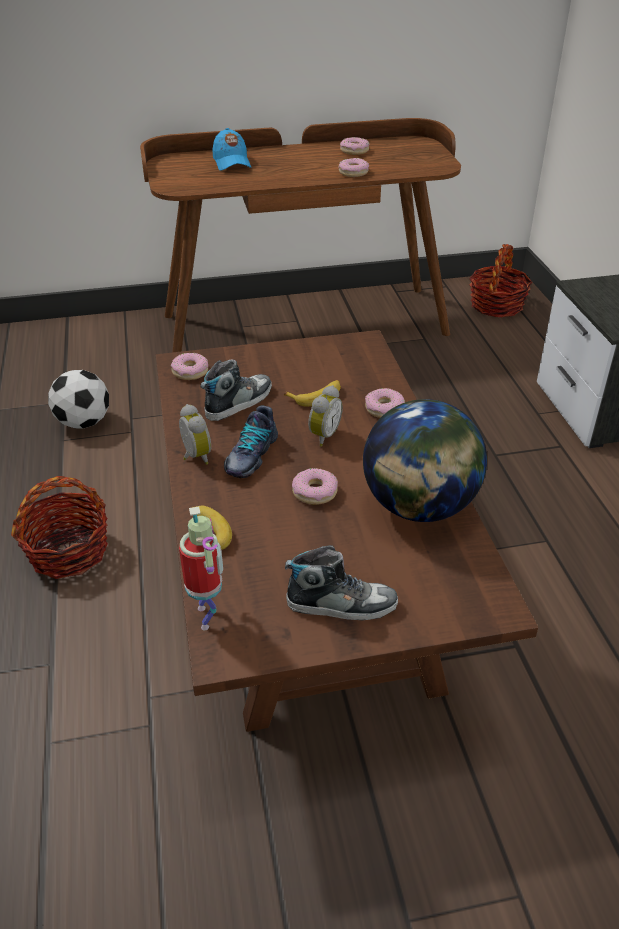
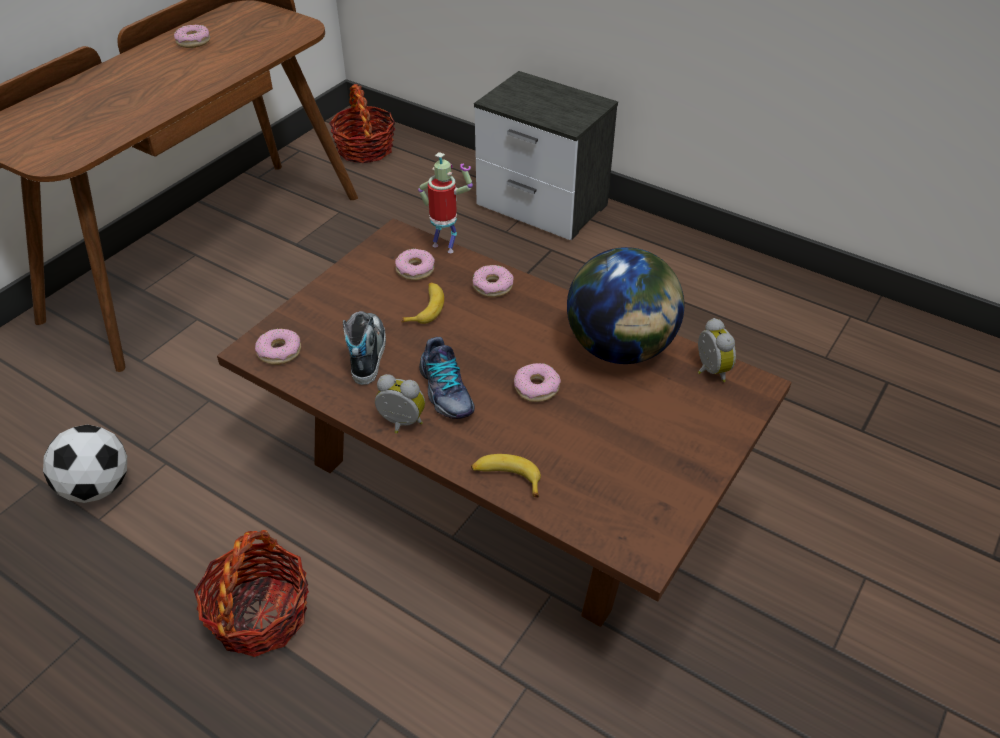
camera: 45 degrees left, 5 degrees up
(208, 617) = (599, 538): toy robot -> toy robot (445, 246)
(231, 163) = (77, 105): blue cap -> none
(323, 435) = (477, 338): alarm clock -> alarm clock (709, 371)
(341, 604) = (668, 456): shoe -> none
(353, 172) = (230, 67): donut -> donut (415, 270)

